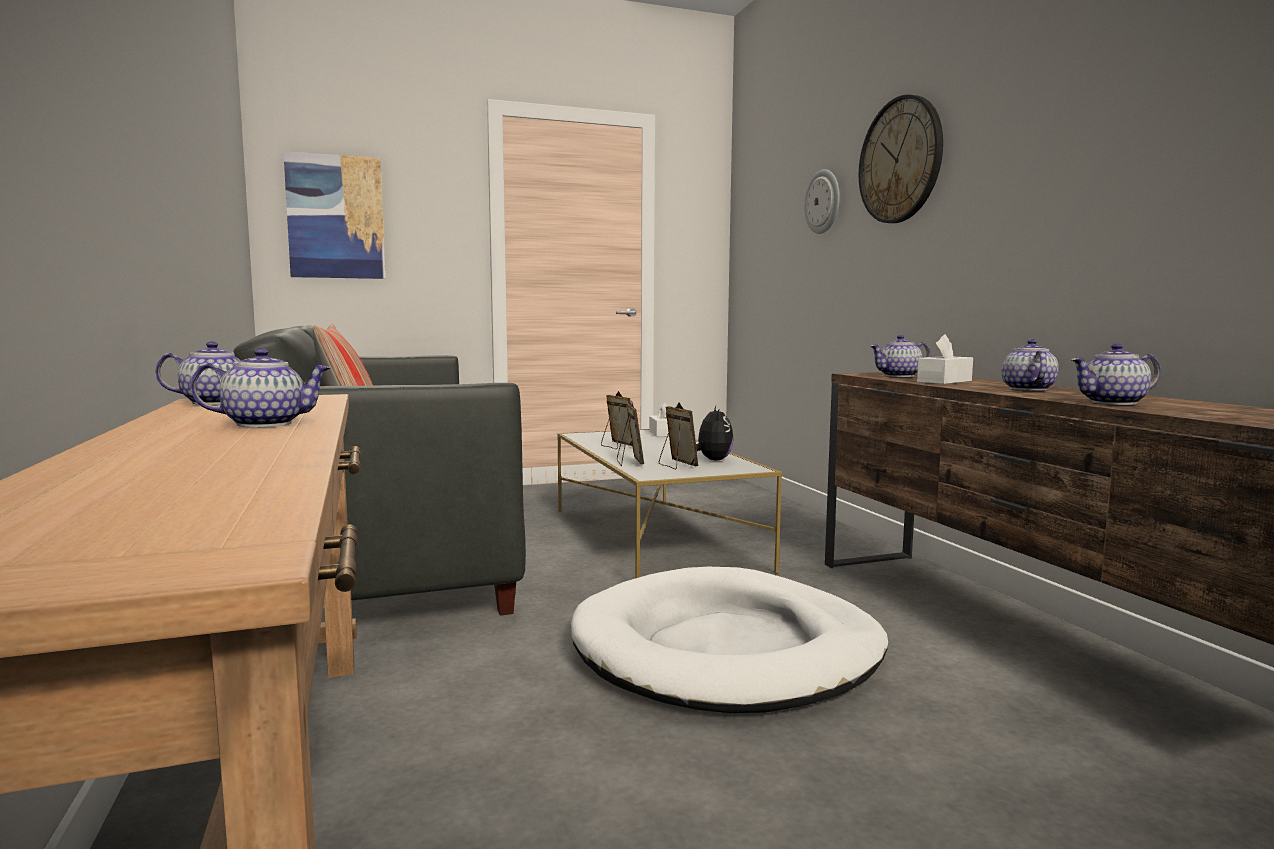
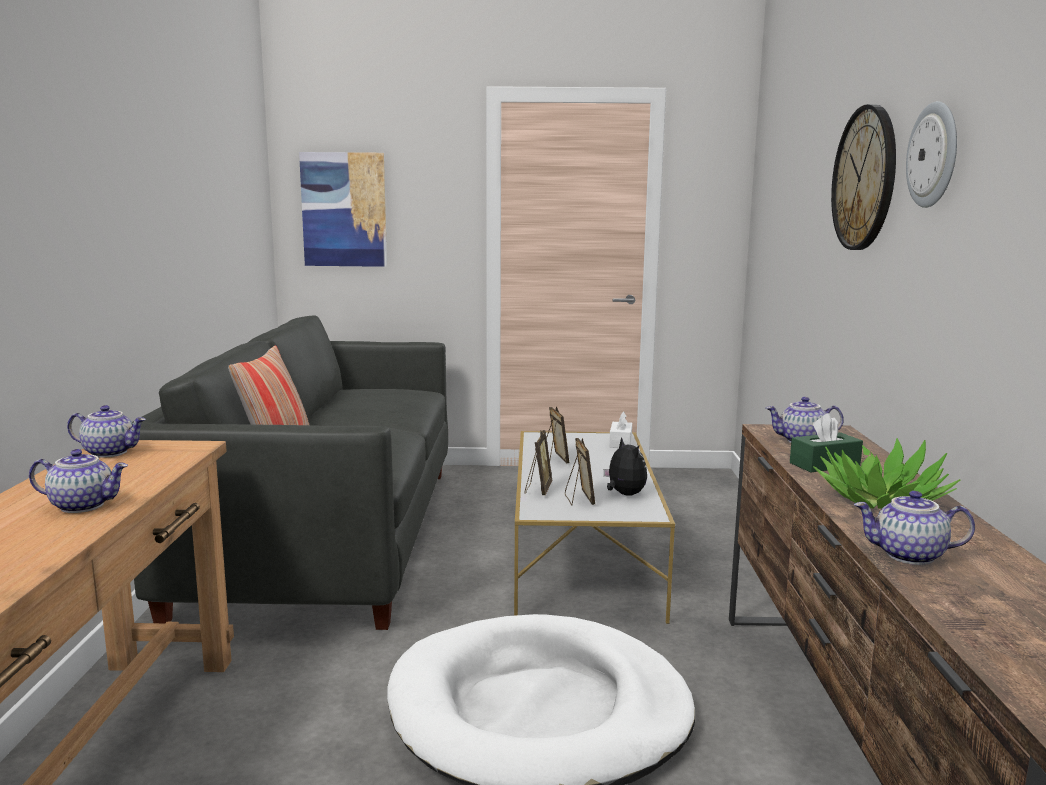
camera: 20 degrees right, 5 degrees up
(712, 460) = (624, 494): plush toy -> plush toy turned 45 degrees counterclockwise
(823, 202) = (810, 204): wall clock -> wall clock (934, 155)
(944, 381) = (824, 464): white tissue box -> green tissue box
(1026, 389) = (880, 499): teapot -> potted plant

